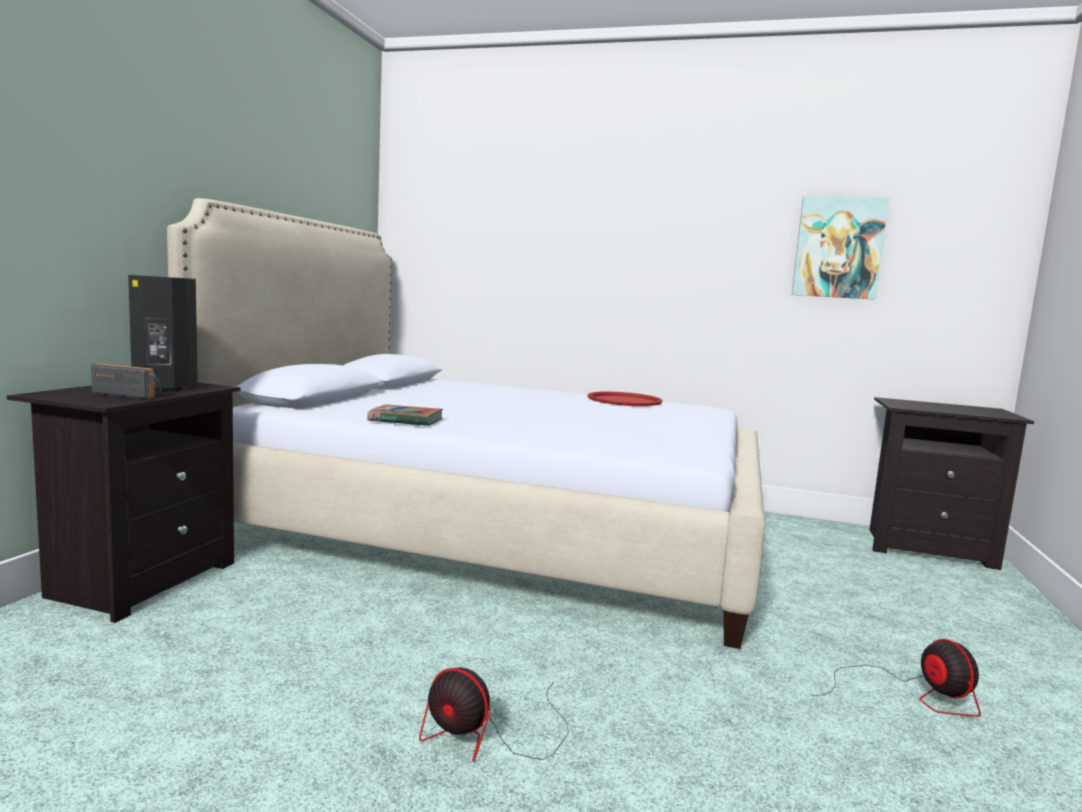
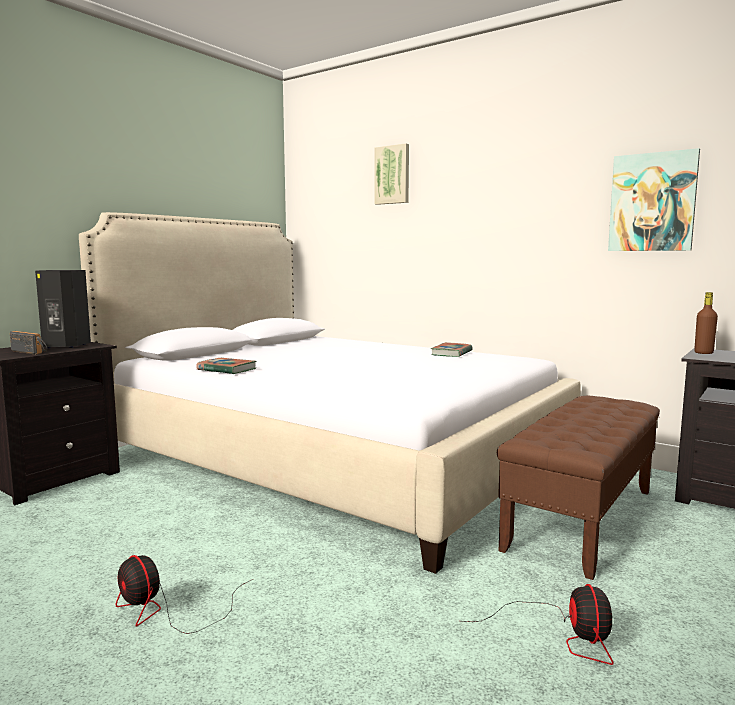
camera: 20 degrees right, 0 degrees up
(536, 188) = (392, 175): none -> picture
(624, 400) = (451, 353): red tray -> book
(813, 575) = (581, 518): none -> brown bench
(895, 402) = (703, 353): none -> brown bottle

